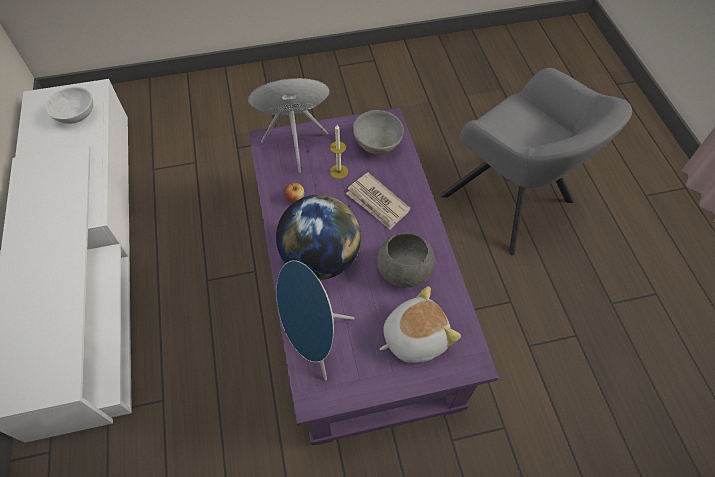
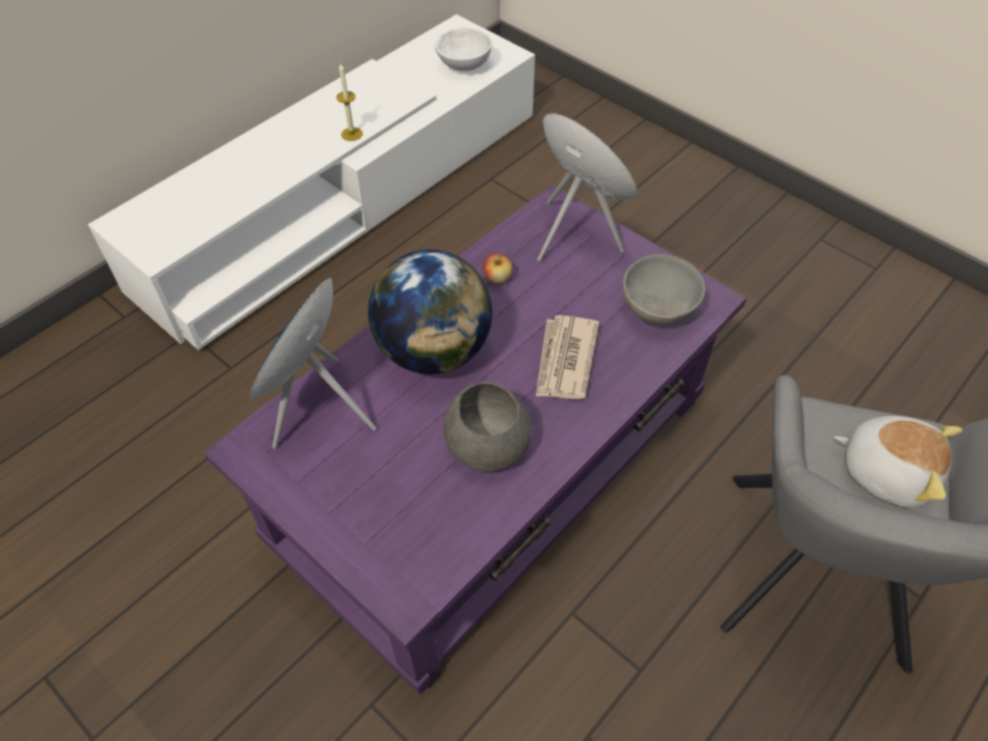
camera: 55 degrees right, 5 degrees down
(339, 171) = (576, 295): candle -> candle (352, 134)
(414, 336) = (396, 509): plush toy -> plush toy (886, 470)

